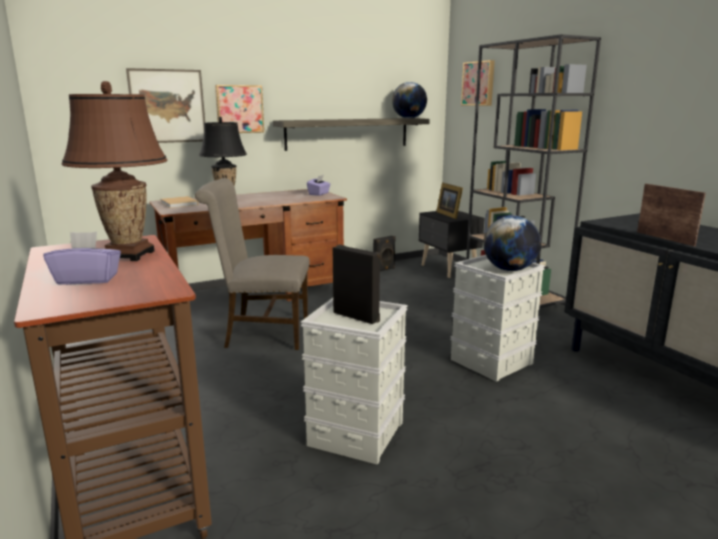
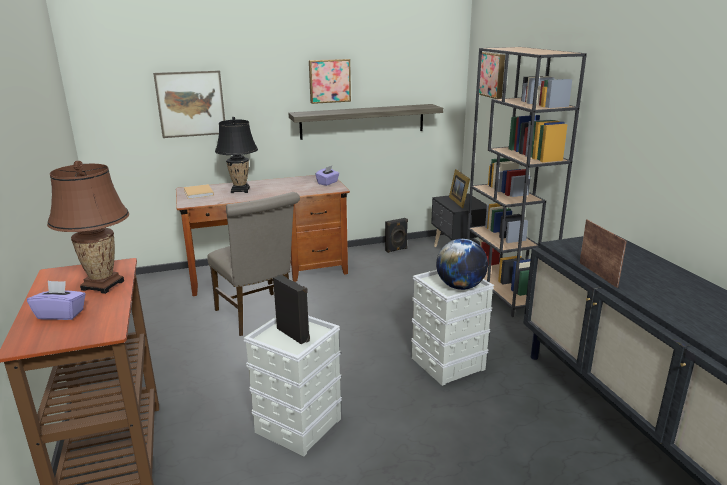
camera: 10 degrees right, 5 degrees up
(239, 109) = (256, 103): picture -> picture (329, 81)
(261, 333) = (258, 315): beige chair -> beige chair turned 135 degrees counterclockwise
(409, 118) = (423, 106): globe -> none

